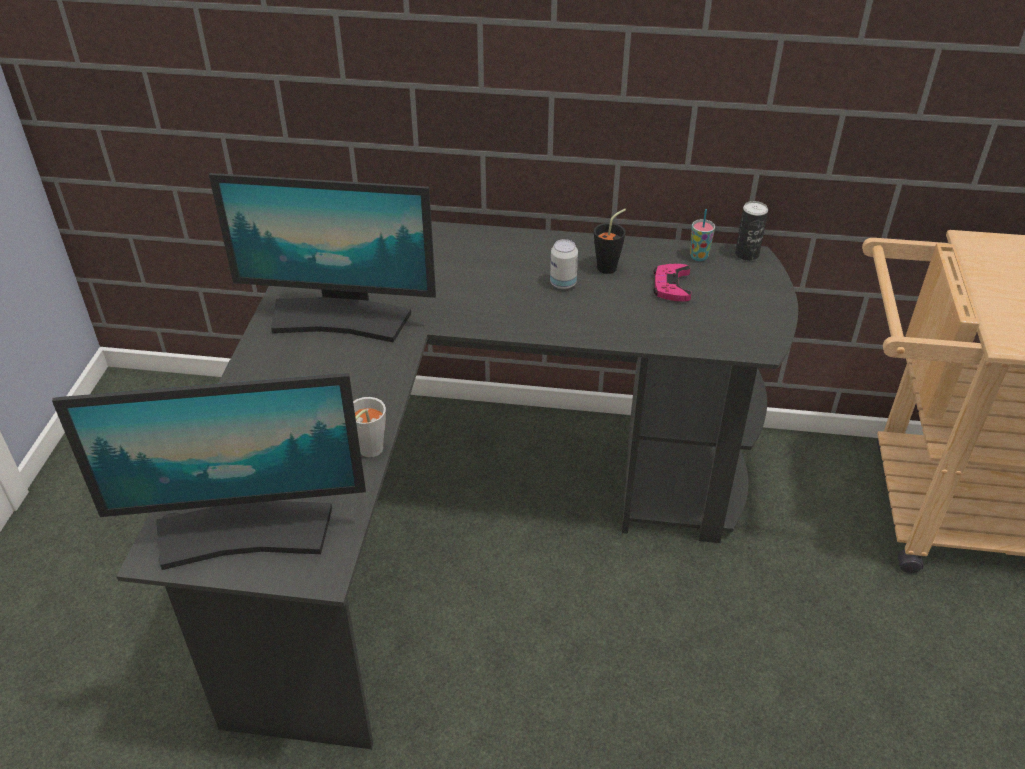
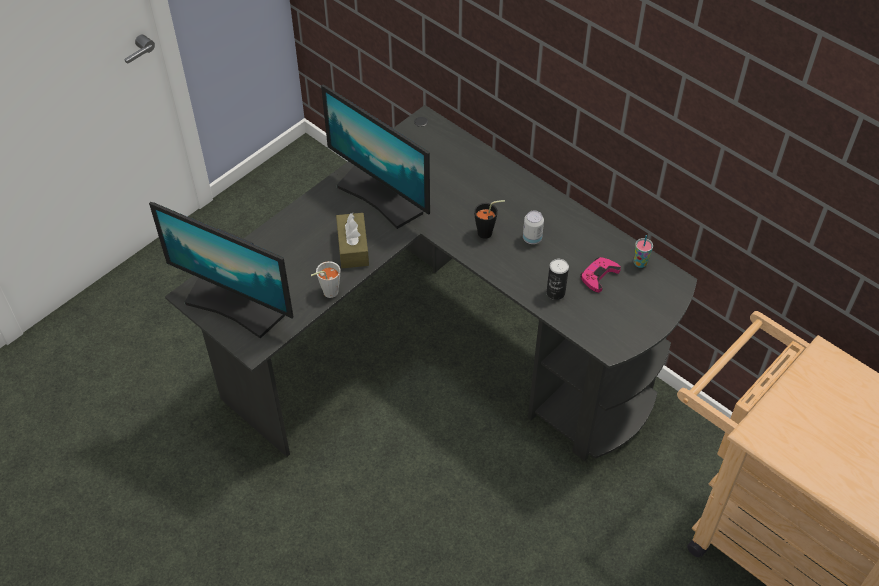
camera: 35 degrees right, 10 degrees up
(354, 386) = (353, 247): none -> brown tissue box
(610, 266) = (574, 240): black cup -> black cup (488, 232)
(747, 254) = (675, 278): can -> can (555, 293)

